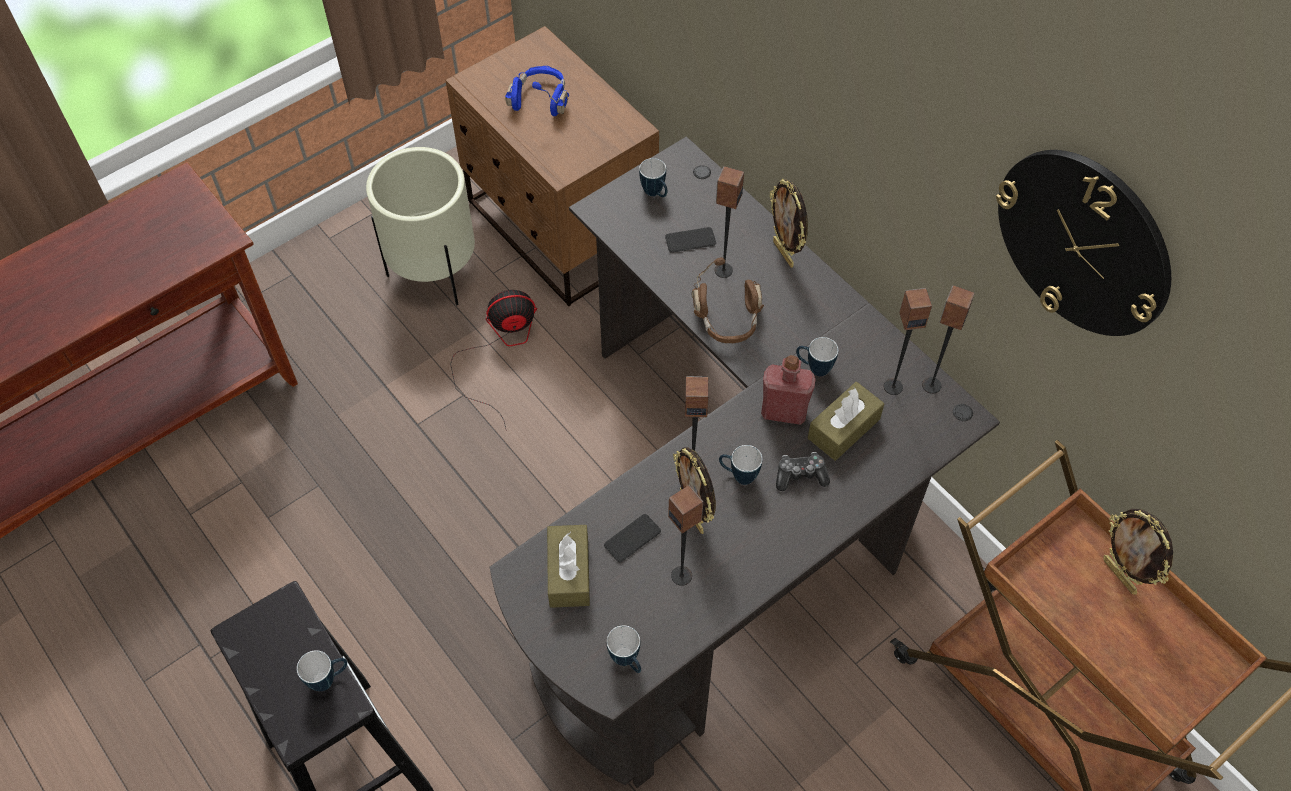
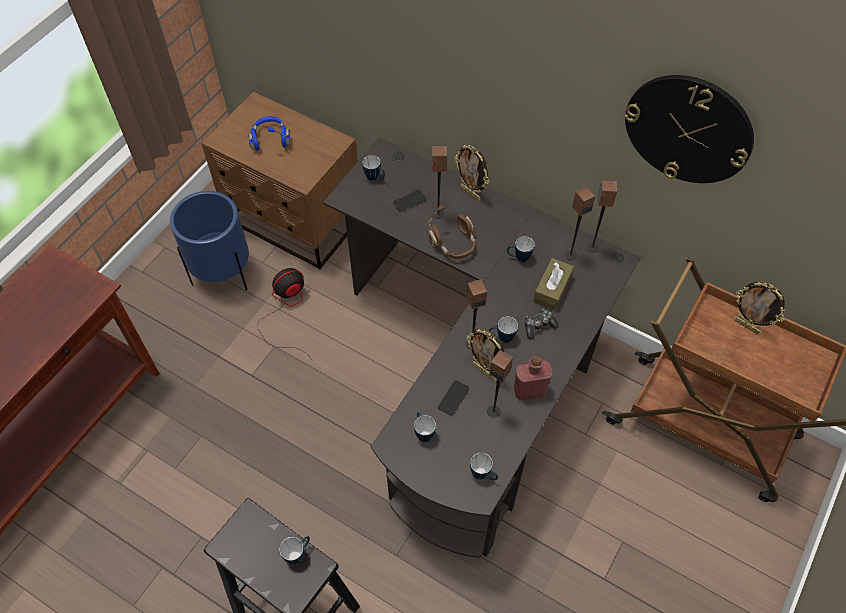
camera: 20 degrees left, 0 degrees up
(434, 273) = (222, 274): beige planter -> blue planter
(569, 572) = (423, 432): brown tissue box -> mug
(783, 411) = (512, 290): red bottle -> red bottle (529, 390)

